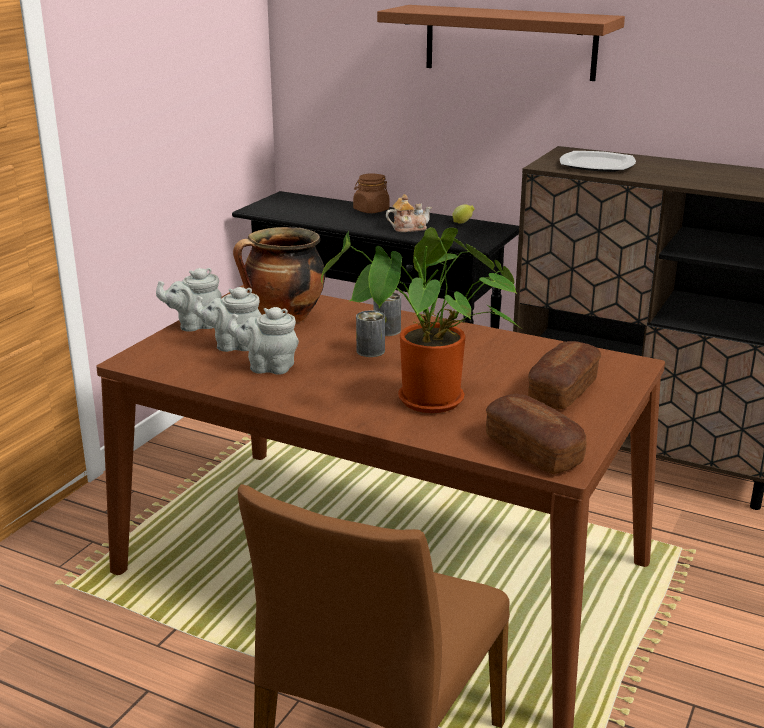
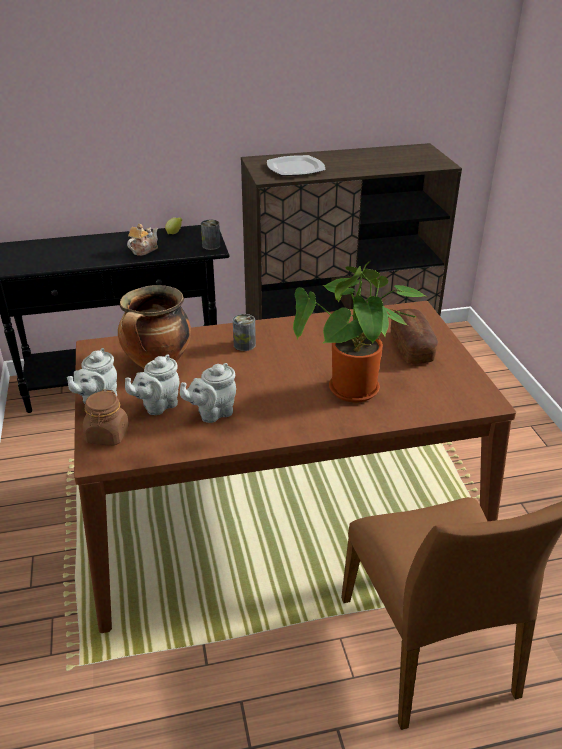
camera: 40 degrees left, 10 degrees up
(370, 351) = (259, 367): can -> can (211, 245)
(371, 210) = (89, 241): brown jar -> brown jar (107, 435)
(509, 42) = (185, 79): brown shelf -> none
(533, 451) = (458, 399): bread -> none

